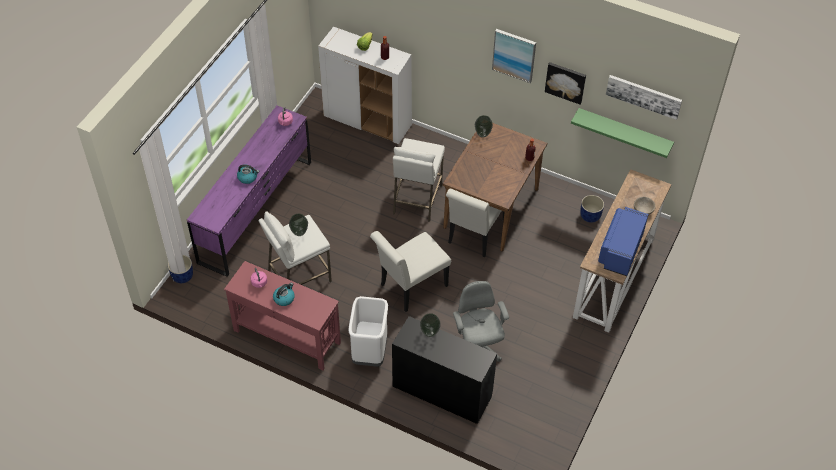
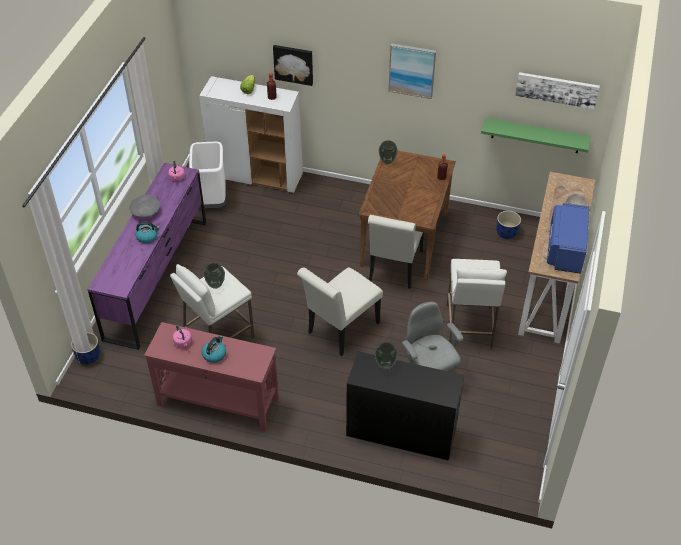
camera: 10 degrees left, 5 degrees down
(251, 152) = (145, 212): none -> grey bowl
(370, 352) = (313, 403): white trash can -> white trash can (212, 200)
(417, 199) = (325, 243): white stool -> white stool (469, 327)
(565, 82) = (470, 90): picture -> picture (293, 64)

